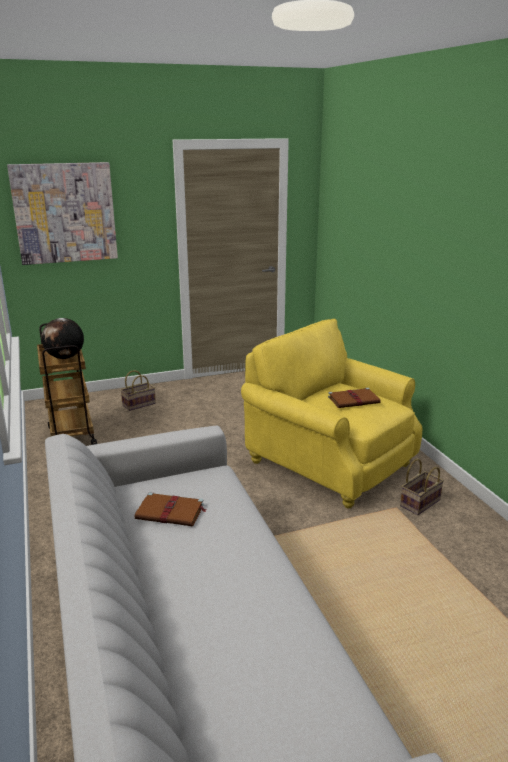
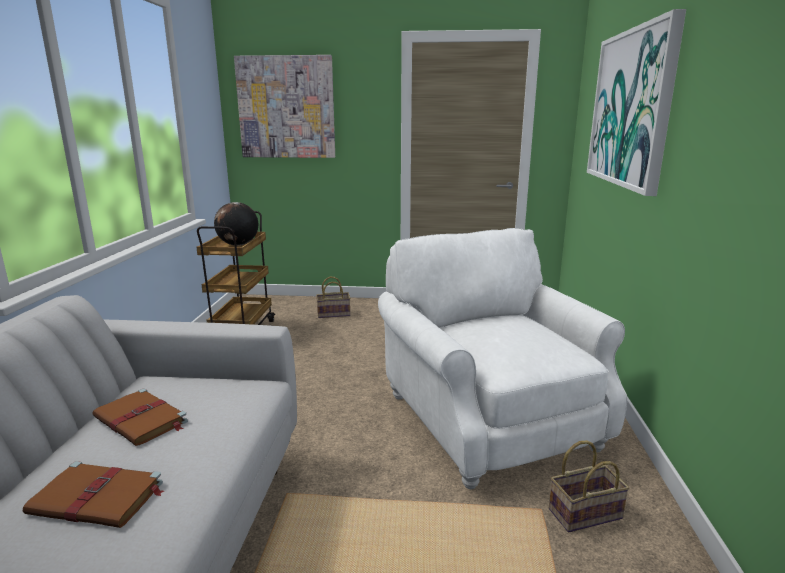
camera: 25 degrees right, 5 degrees down
(329, 463) = (488, 421): yellow armchair -> white armchair
(354, 400) = (513, 335): brown book -> brown book (99, 498)
(387, 223) = (630, 108): none -> picture

